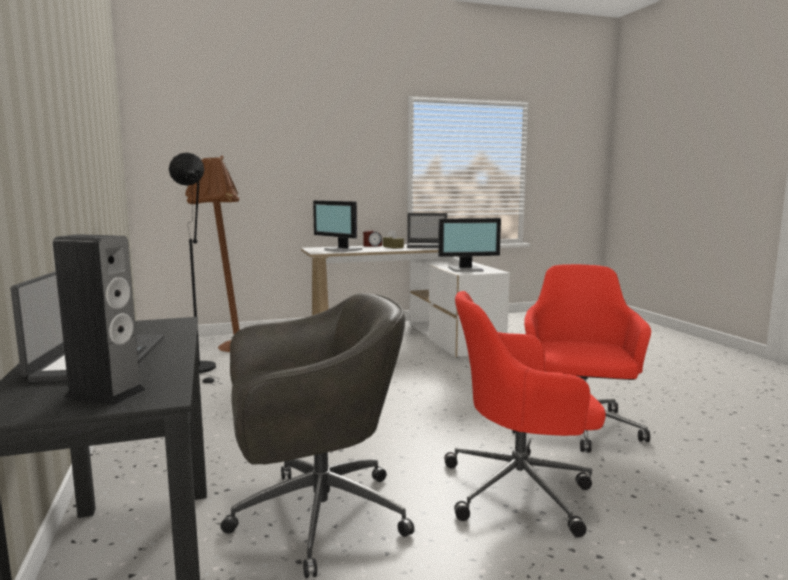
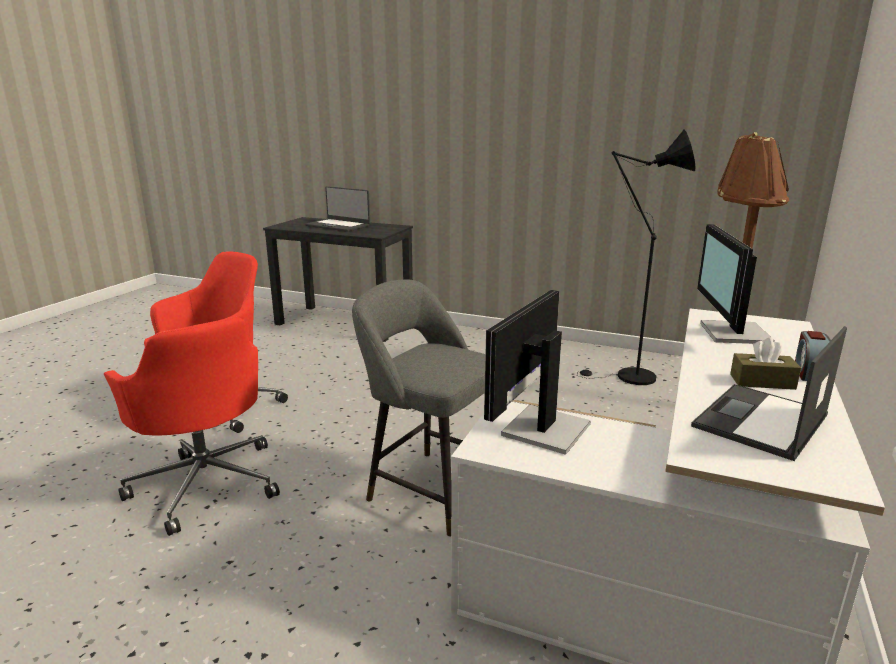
camera: 130 degrees right, 10 degrees up
(105, 393) = (295, 224): speaker -> none
(315, 517) = (315, 355): grey office chair -> none
(342, 250) = (732, 333): monitor -> monitor turned 75 degrees counterclockwise
(446, 377) = (430, 488): none -> grey stool

